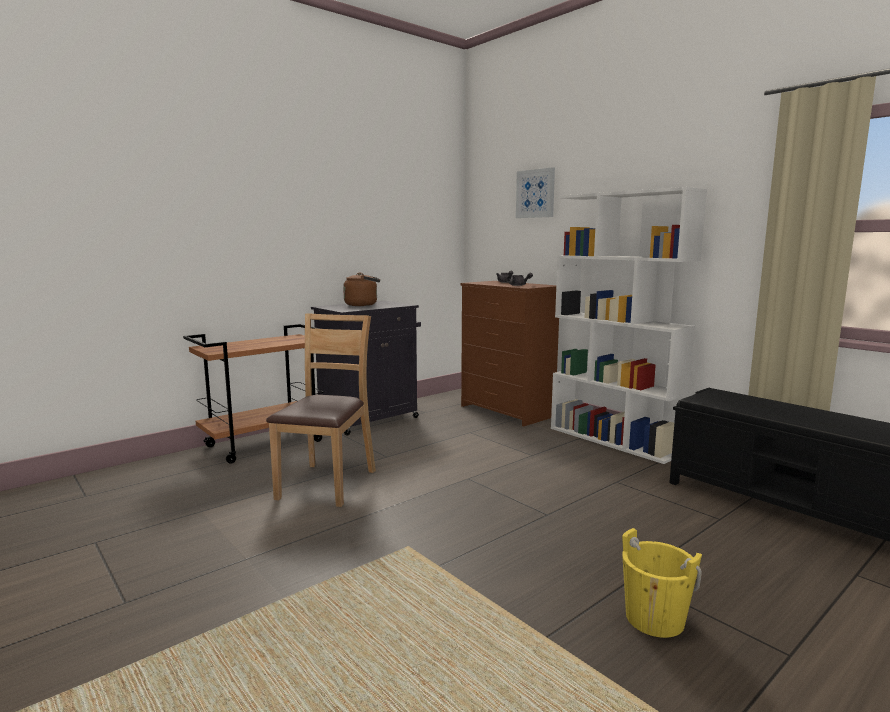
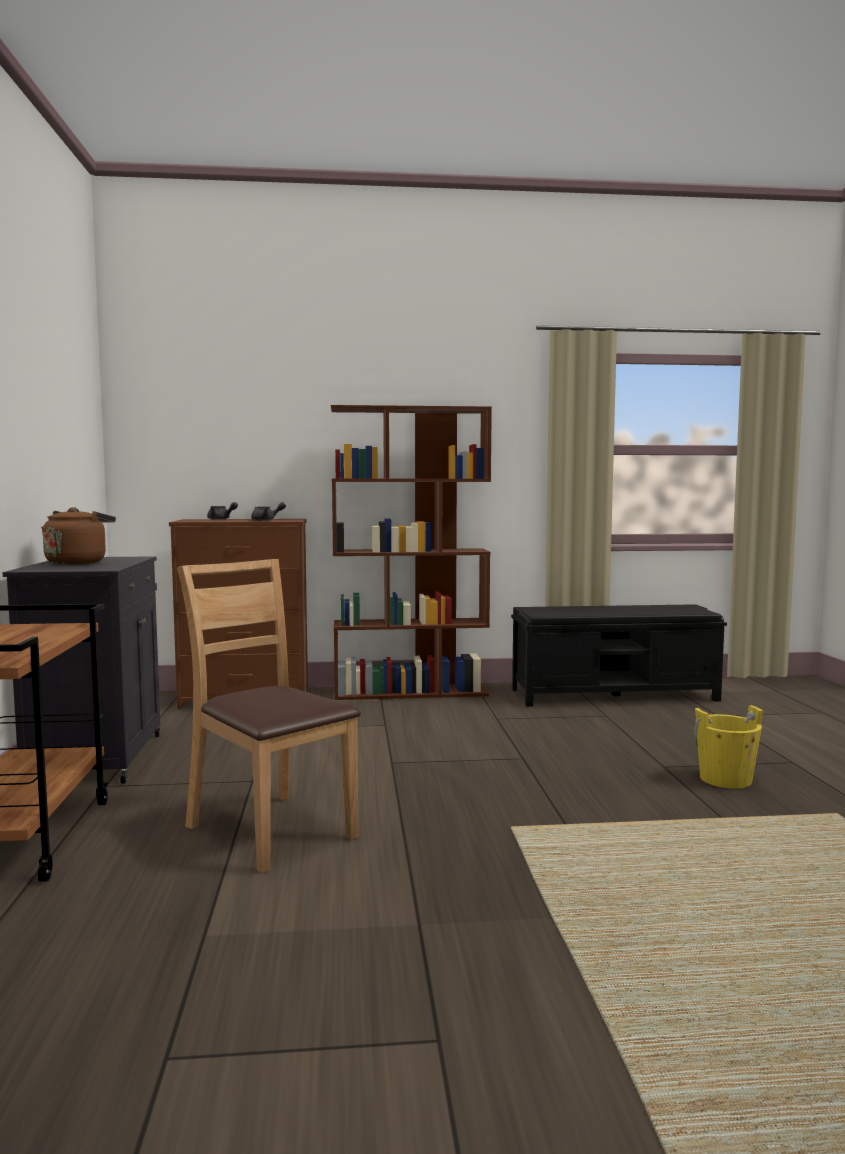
camera: 55 degrees left, 5 degrees down
(535, 193) = (249, 400): picture -> none
(614, 440) = (411, 692): white bookcase -> brown bookcase

